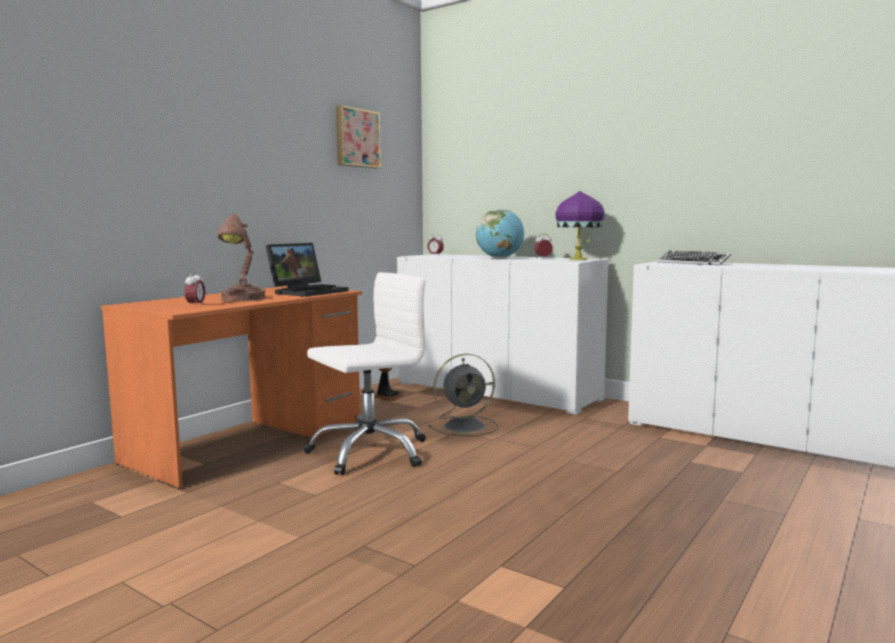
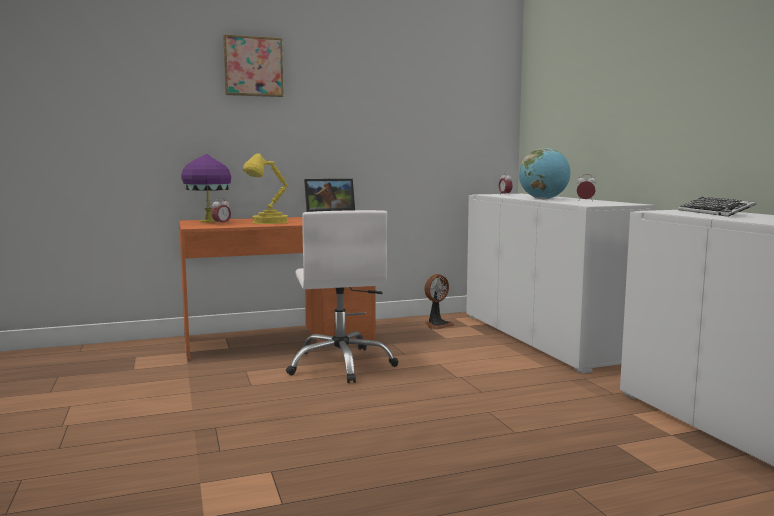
camera: 35 degrees right, 0 degrees up
(242, 299) = (268, 222): brown table lamp -> yellow table lamp
(356, 138) = (433, 83): picture -> picture (253, 67)
(369, 452) = (341, 364): white office chair -> white office chair turned 75 degrees clockwise
(466, 426) = (454, 361): grey fan -> none
(578, 259) = (614, 203): purple table lamp -> purple table lamp (208, 221)

